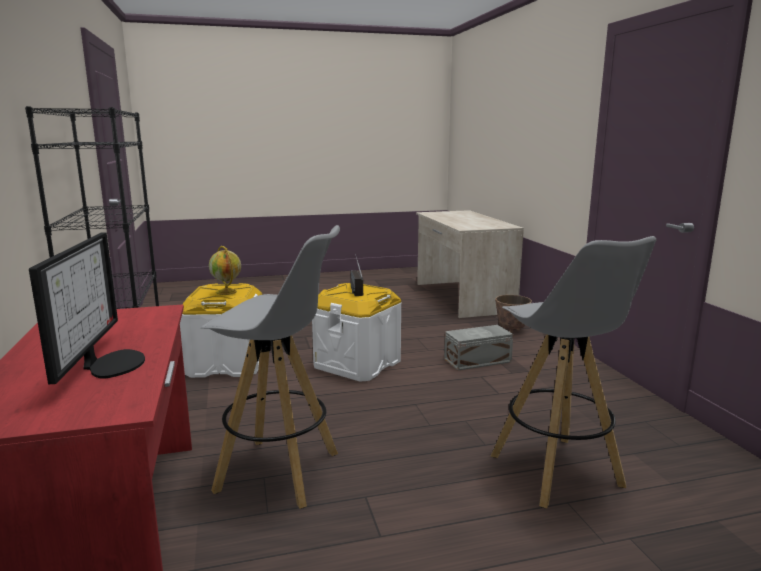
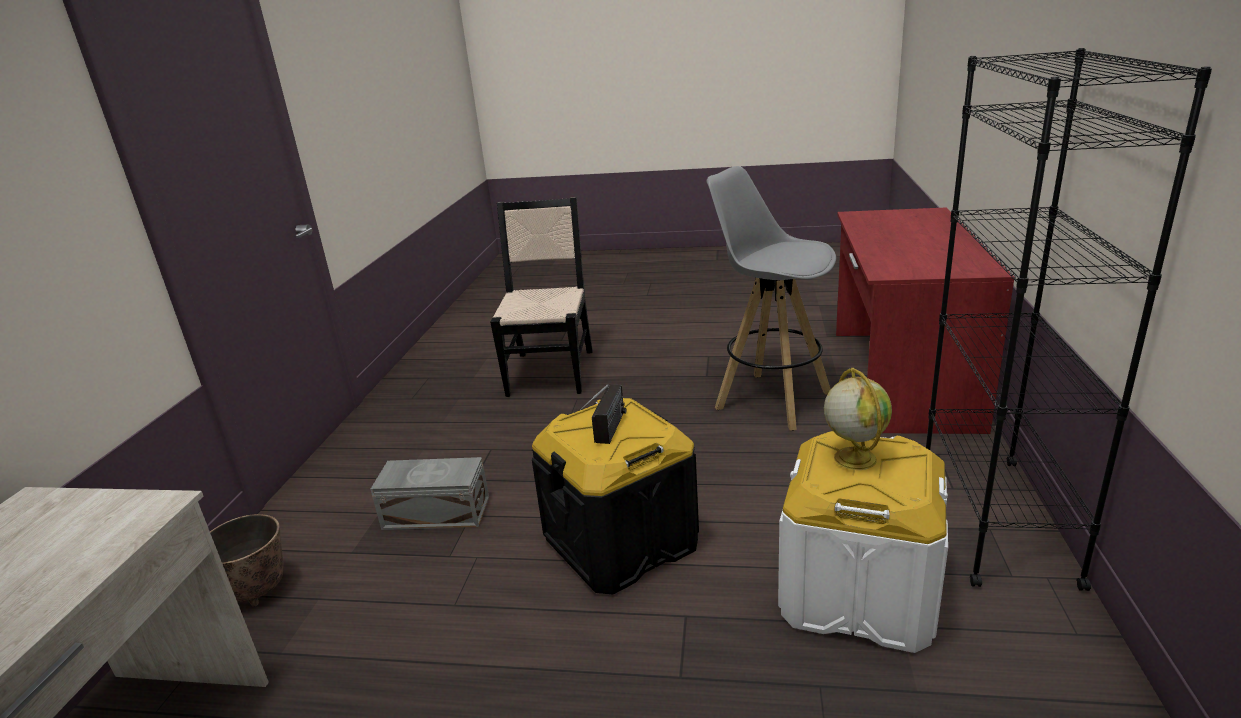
camera: 155 degrees left, 10 degrees up
(109, 364) = (888, 233): monitor -> none
(357, 364) = (621, 542): white storage box -> black storage box
(556, 472) = (550, 373): grey stool -> chair

